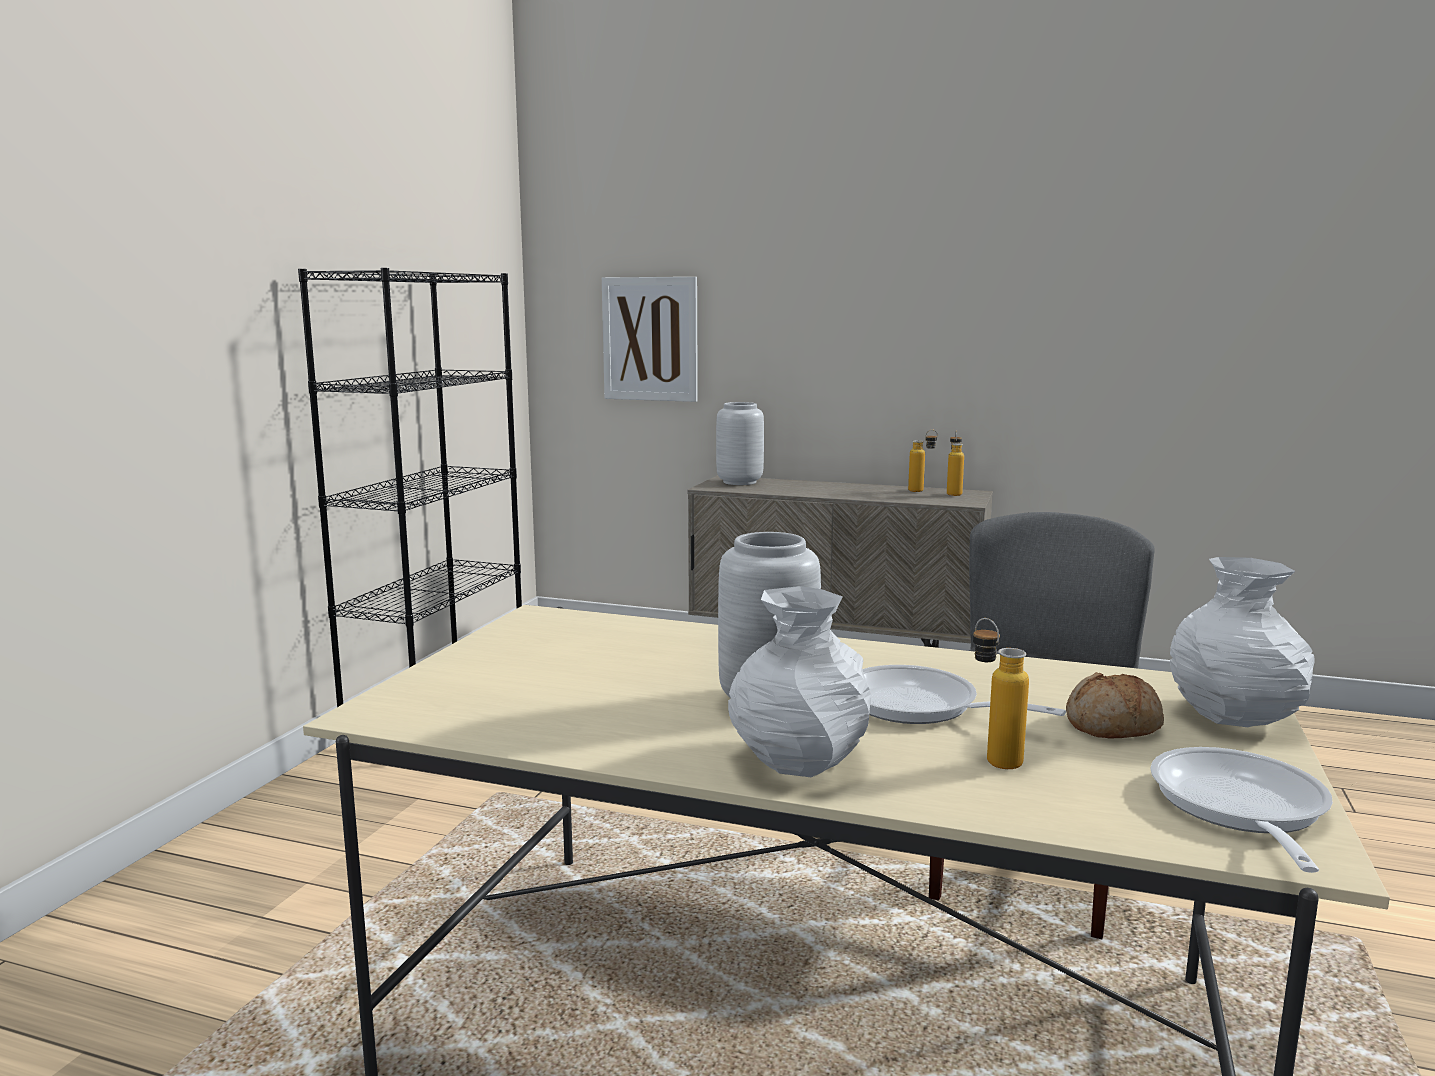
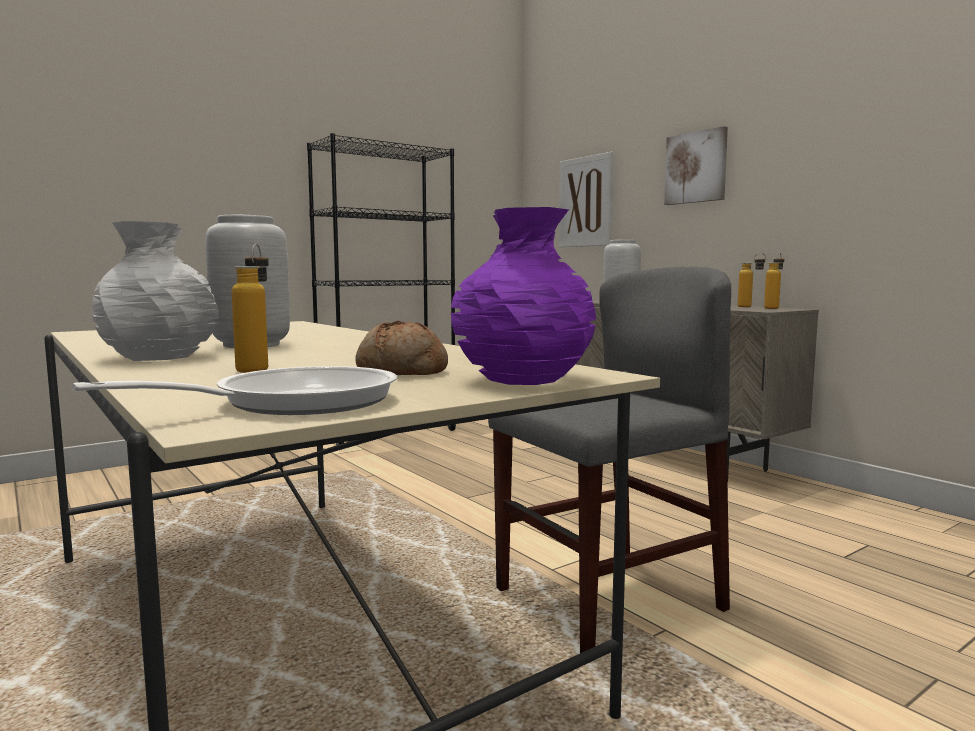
camera: 35 degrees right, 5 degrees down
(829, 315) = (696, 167): none -> picture
(921, 707) = (319, 354): frying pan -> none
(1235, 716) = (525, 380): white vase -> purple vase

